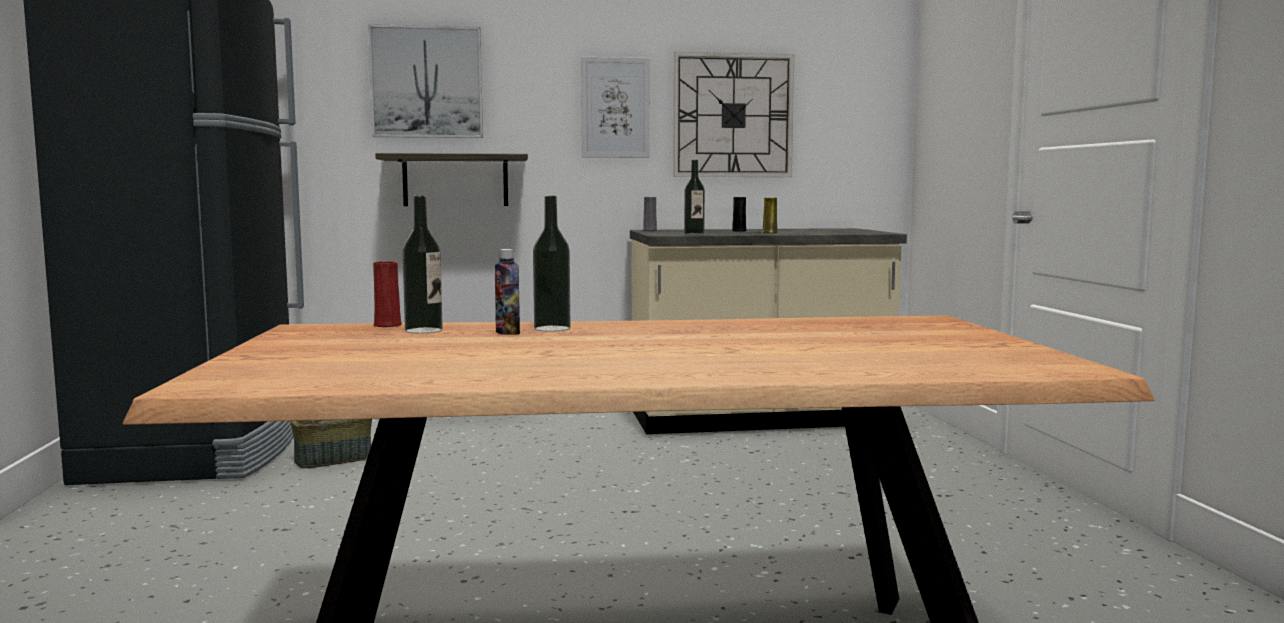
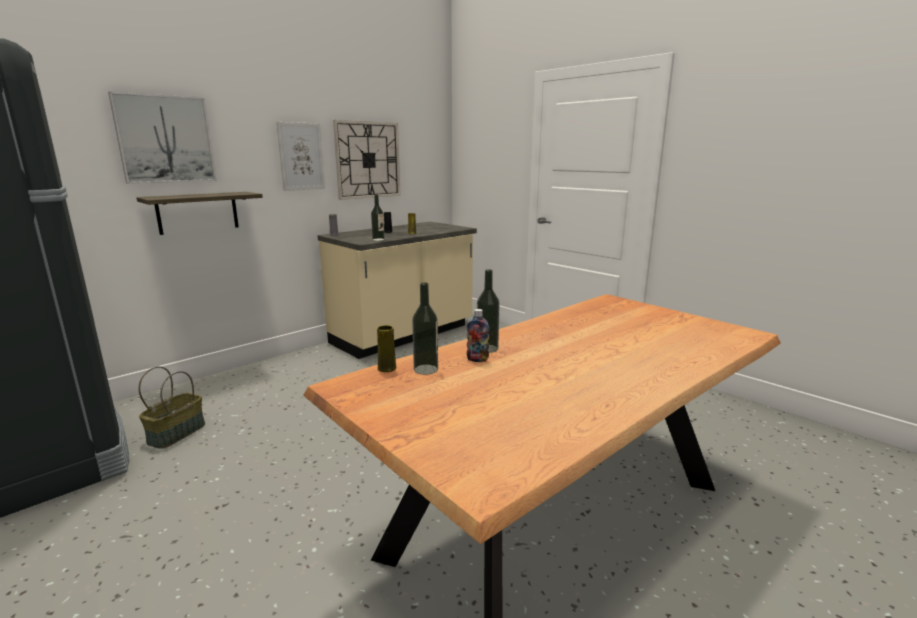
camera: 35 degrees left, 10 degrees up
(387, 325) = (387, 368): red vase -> yellow vase

